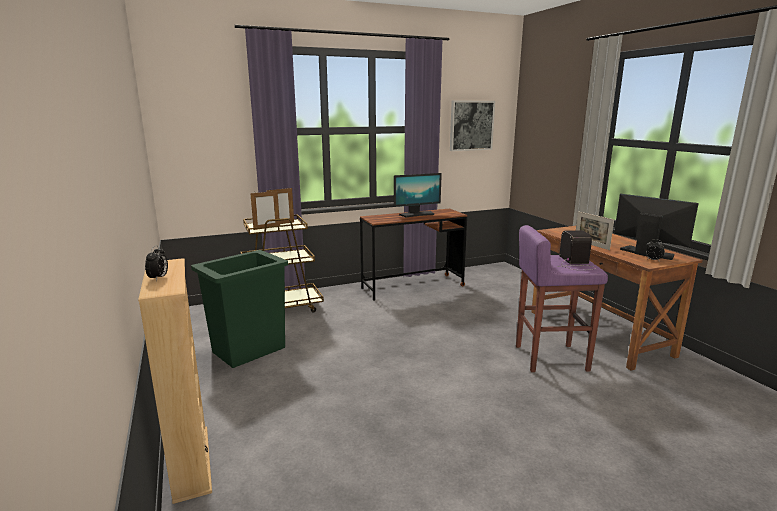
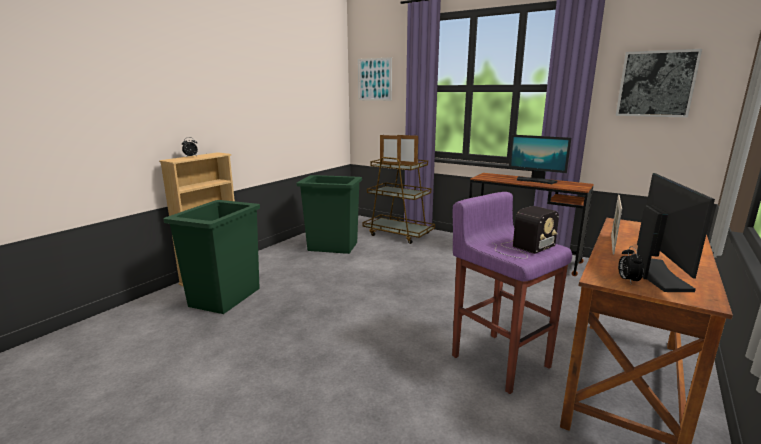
camera: 55 degrees right, 0 degrees up
(193, 121) = (374, 79): none -> picture
(280, 466) = (224, 297): none -> green trash can

